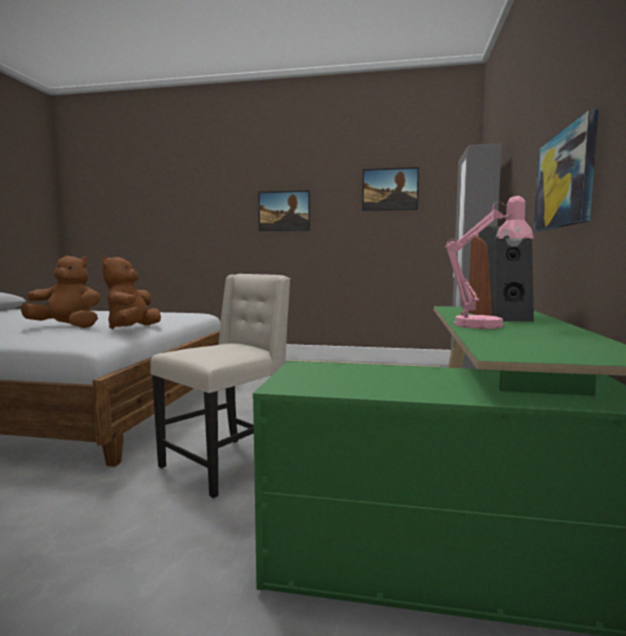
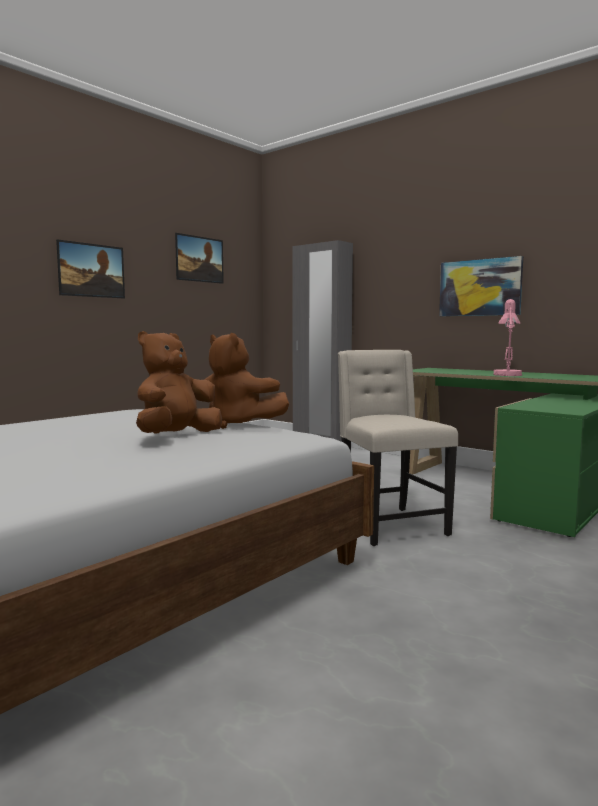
camera: 60 degrees left, 0 degrees up
(500, 316) = (470, 371): speaker -> none

